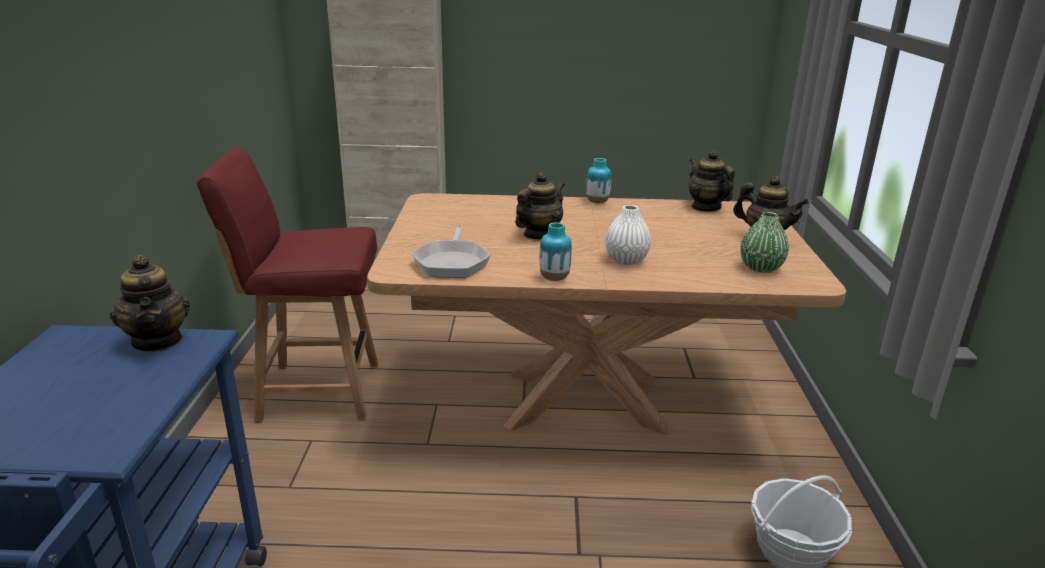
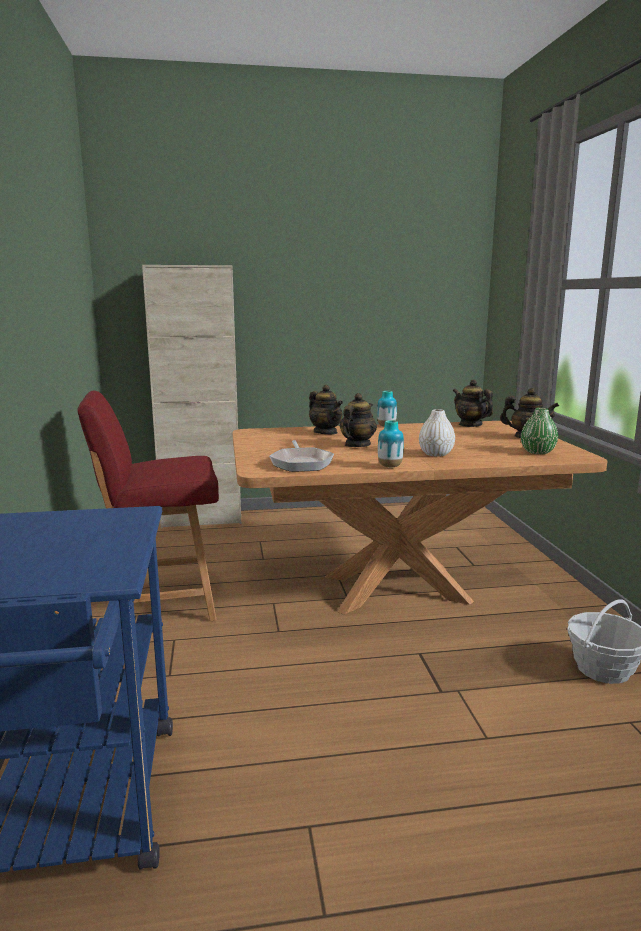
camera: 10 degrees left, 10 degrees down
(158, 341) = (98, 515): teapot -> teapot (325, 432)

